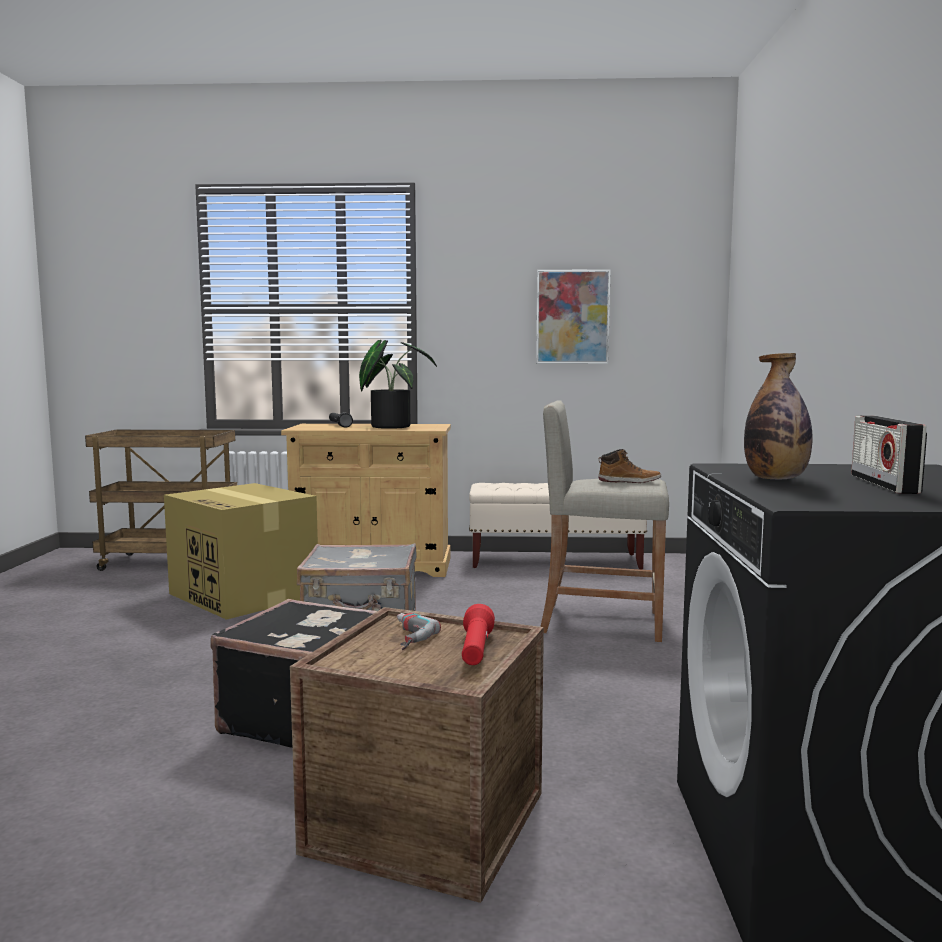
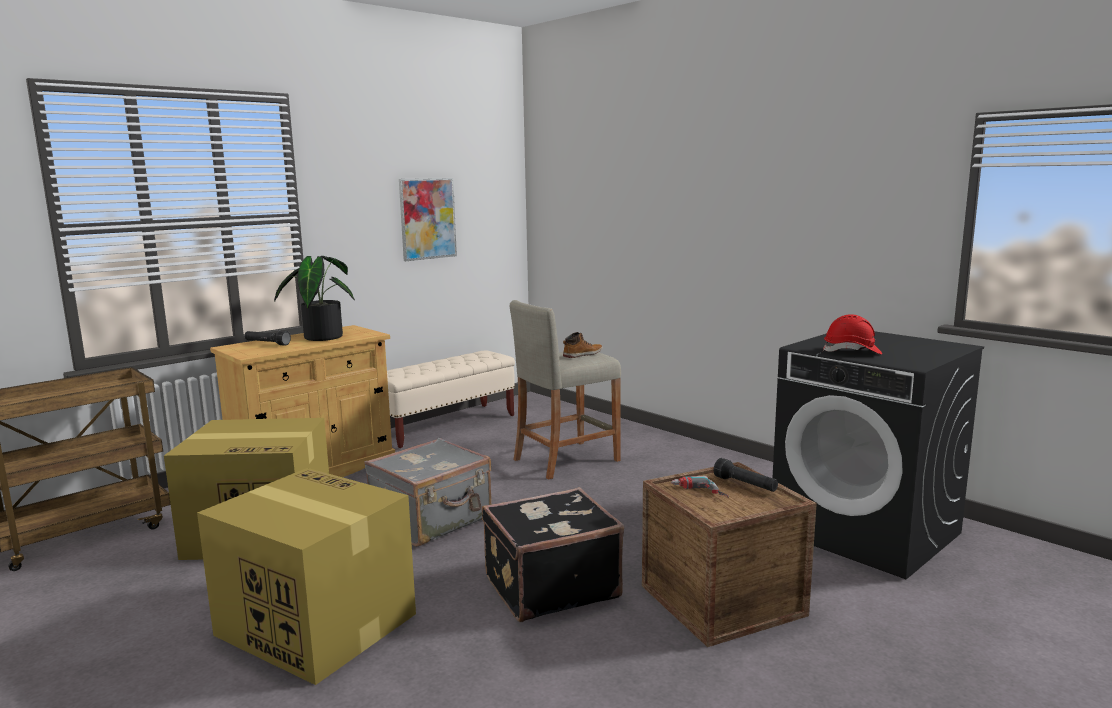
camera: 45 degrees left, 5 degrees up
(124, 665) = (314, 624): none -> cardboard box
(476, 651) = (745, 485): red flashlight -> black flashlight
(776, 479) = (852, 352): bottle -> red hard hat
(883, 484) = (888, 346): radio -> none

